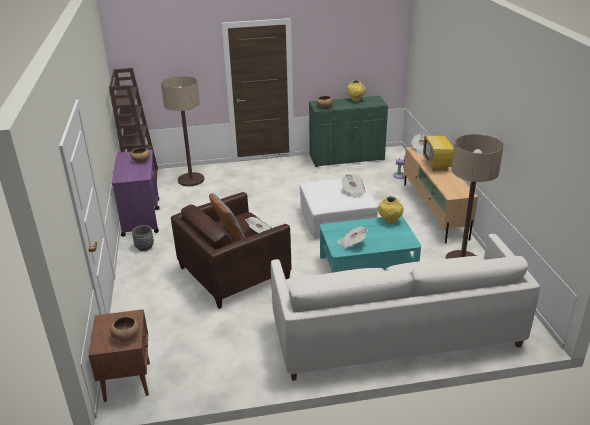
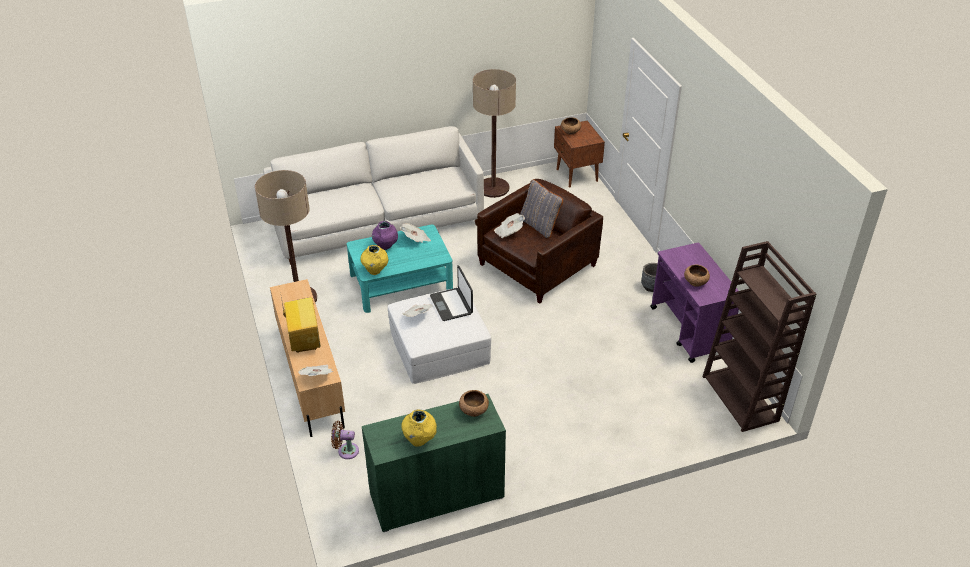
camera: 170 degrees right, 10 degrees up
(191, 180) = (672, 410): floor lamp -> floor lamp (493, 188)
(325, 196) = (452, 305): none -> laptop
(382, 239) = (385, 246): none -> purple vase

